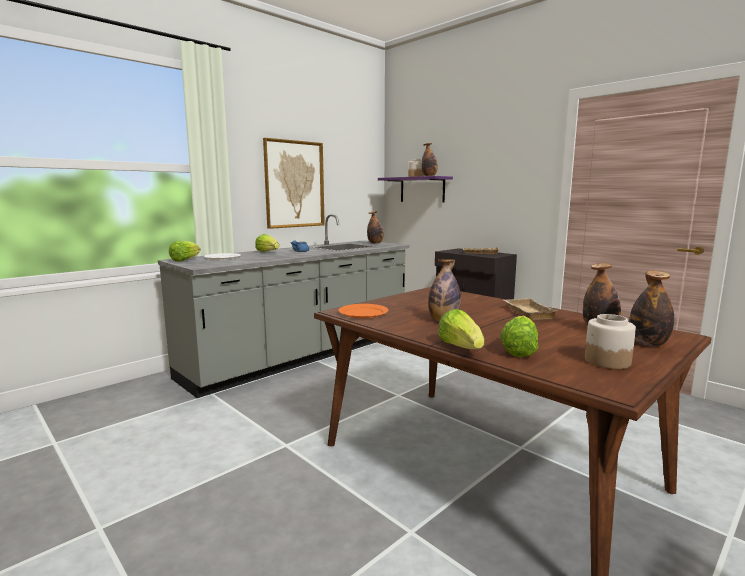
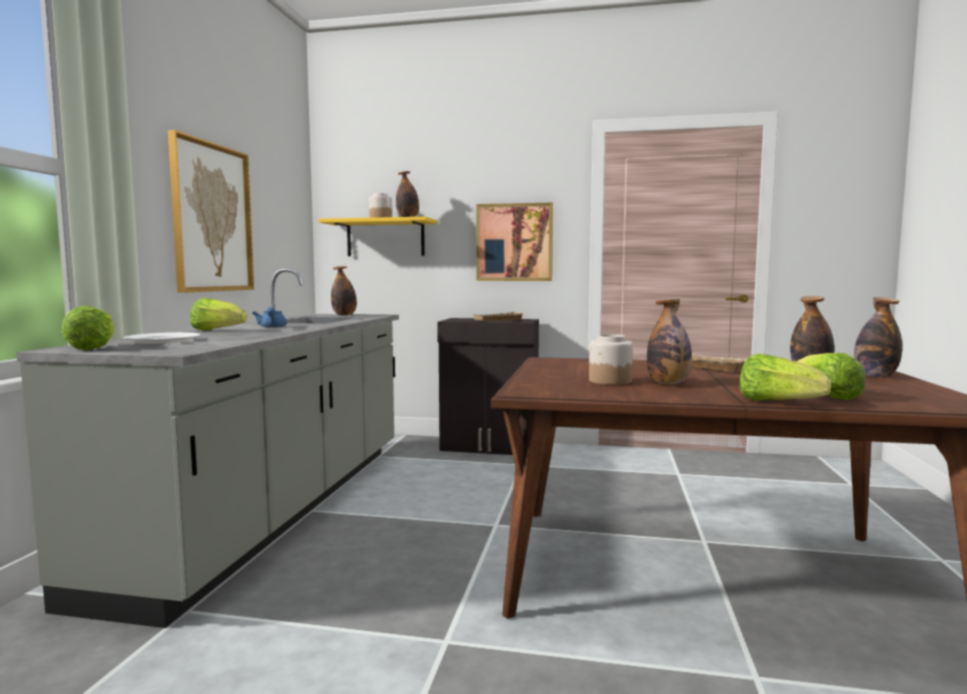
camera: 35 degrees left, 5 degrees down
(363, 313) = (559, 389): orange plate -> none
(422, 189) = (385, 238): purple shelf -> yellow shelf
(503, 193) = (514, 242): none -> picture
(607, 361) = (904, 392): jar -> jar (609, 381)

